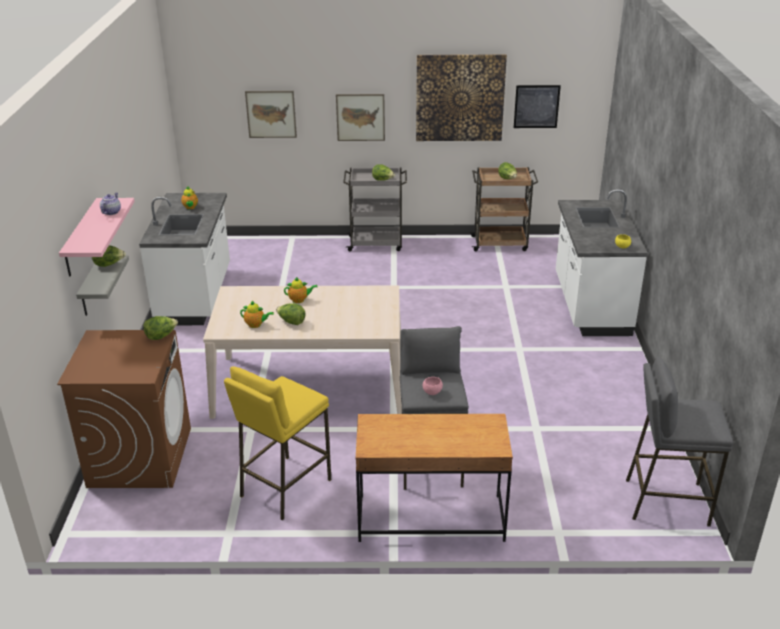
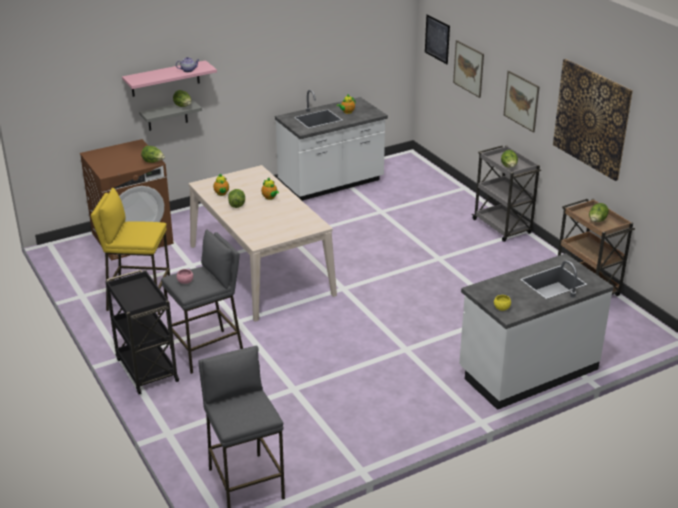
camera: 60 degrees right, 0 degrees up
(430, 518) = (146, 369): brown desk -> black cart
(536, 106) = (651, 160): picture -> picture (437, 39)

